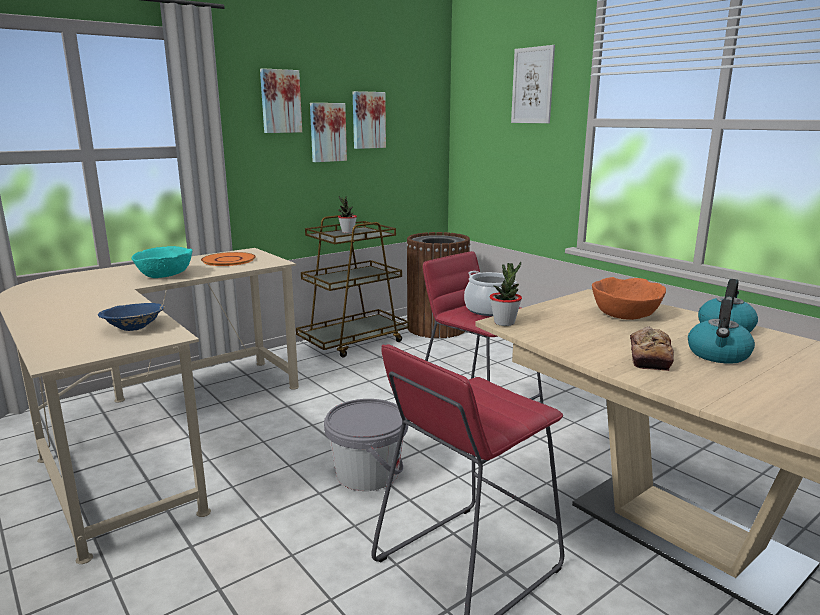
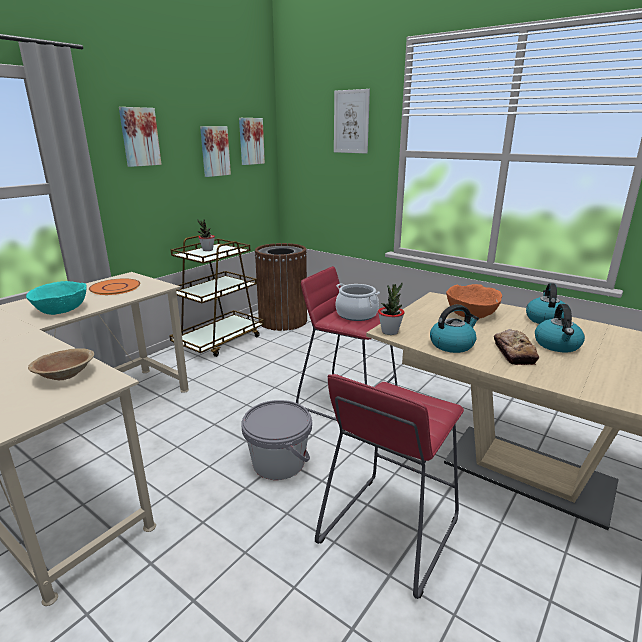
camera: 15 degrees left, 5 degrees up
(134, 327) = (65, 375): blue bowl -> brown bowl
(327, 132) = (182, 163): picture -> picture (250, 141)
(573, 341) = (452, 344): none -> kettle

